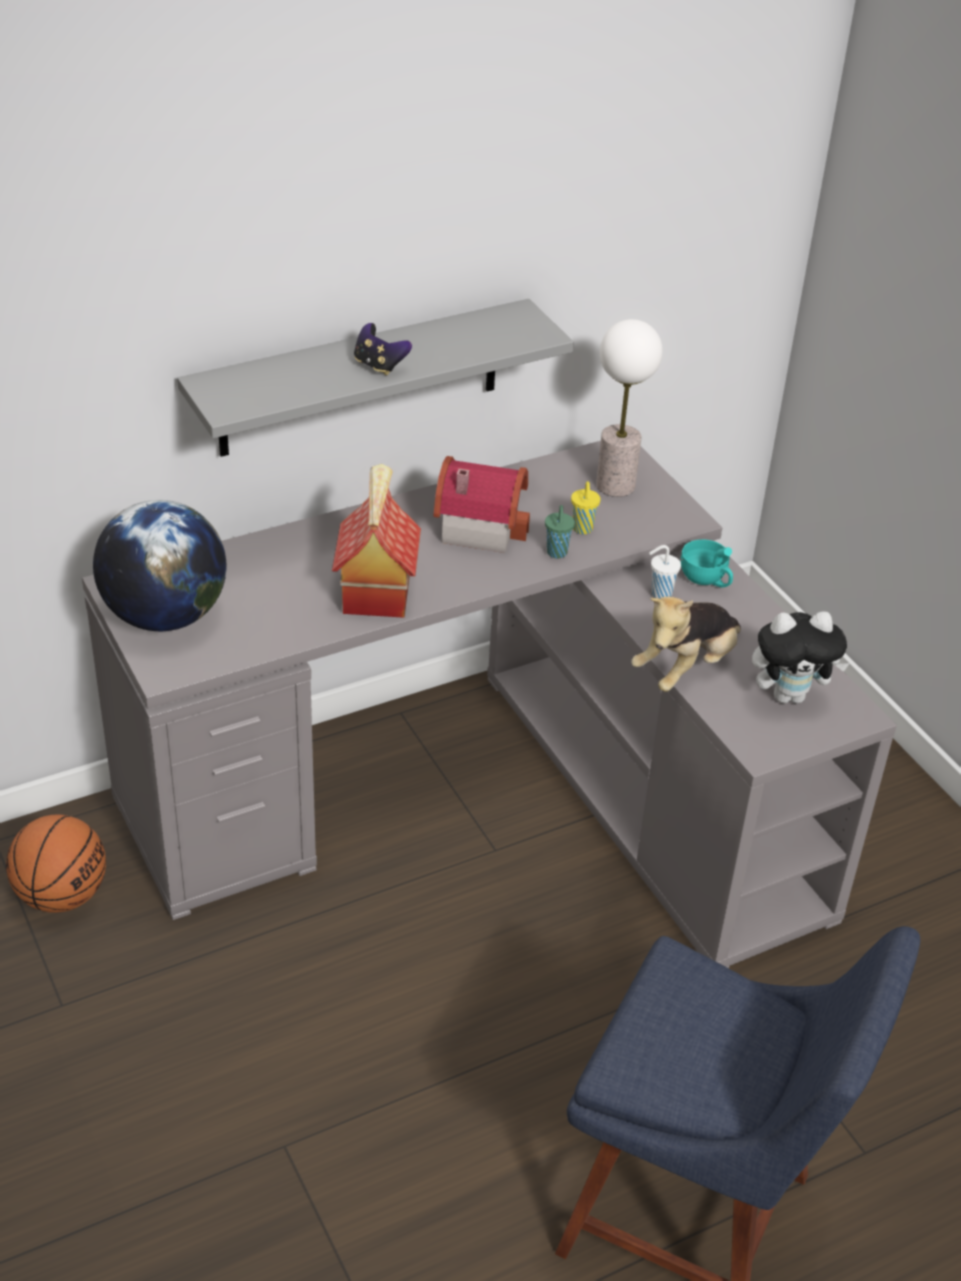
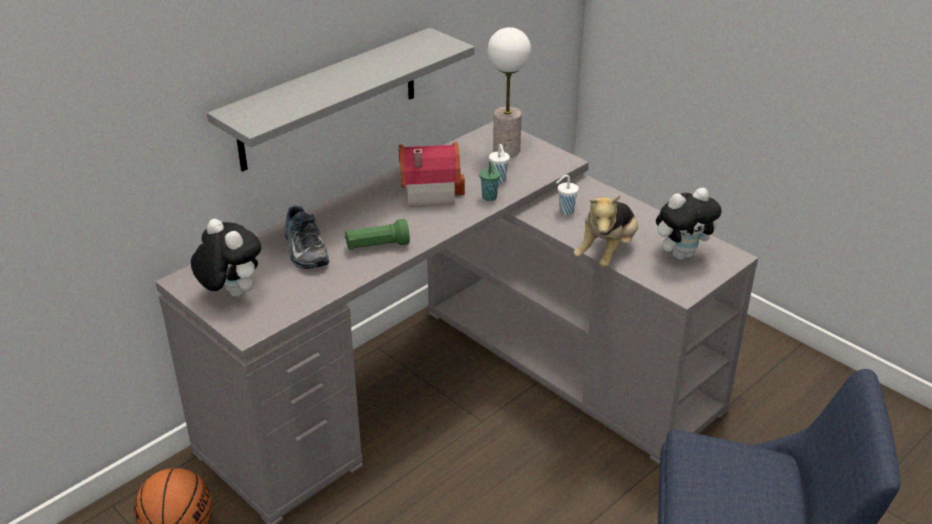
camera: 15 degrees left, 5 degrees down
(165, 616) = (231, 293): globe -> plush toy
(280, 575) = (303, 250): none -> shoe
(375, 591) = (377, 246): toy house -> green flashlight
(379, 366) = (350, 81): game controller -> none
(582, 529) = (499, 180): yellow cup -> white cup
(706, 580) = (590, 197): turquoise cup -> none

